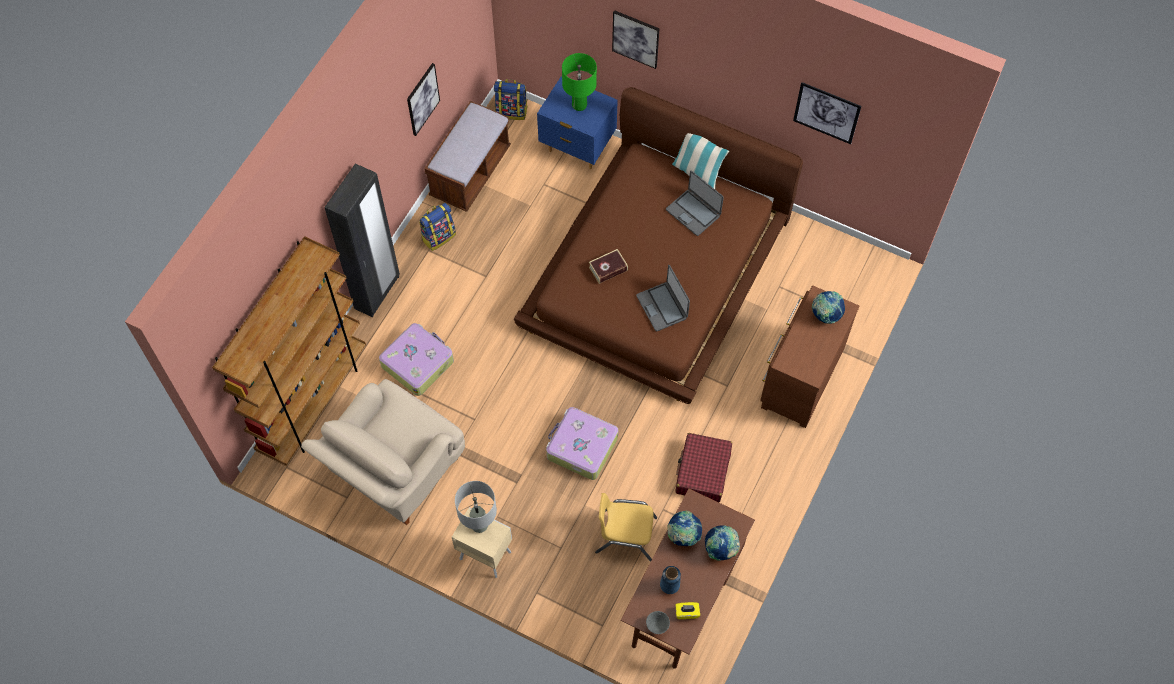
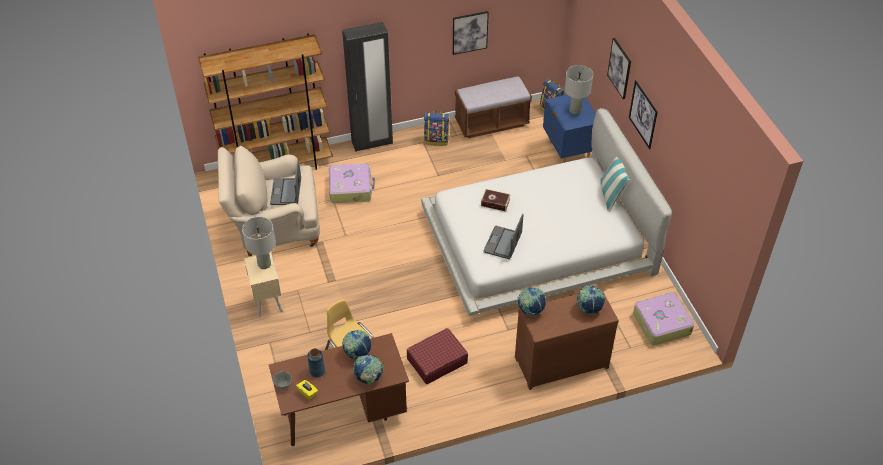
camera: 45 degrees right, 15 degrees down
(579, 105) = (575, 111): green table lamp -> grey table lamp
(581, 447) = (384, 293): suitcase -> suitcase (661, 323)
(656, 272) = (538, 242): brown bed -> white bed
(693, 212) = (583, 211): laptop -> laptop (286, 192)
(782, 359) = (530, 310): none -> globe
(826, 113) = (694, 174): picture -> picture (643, 114)

